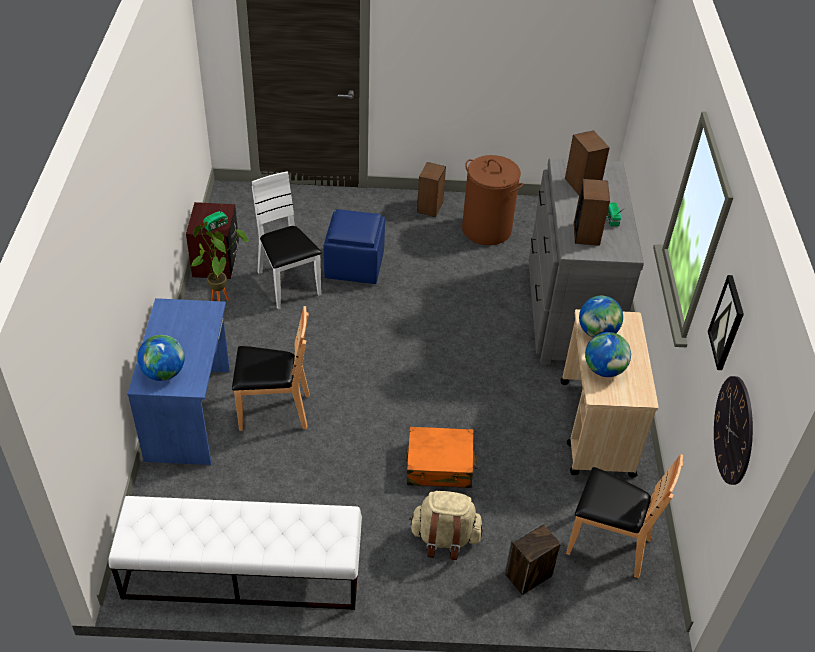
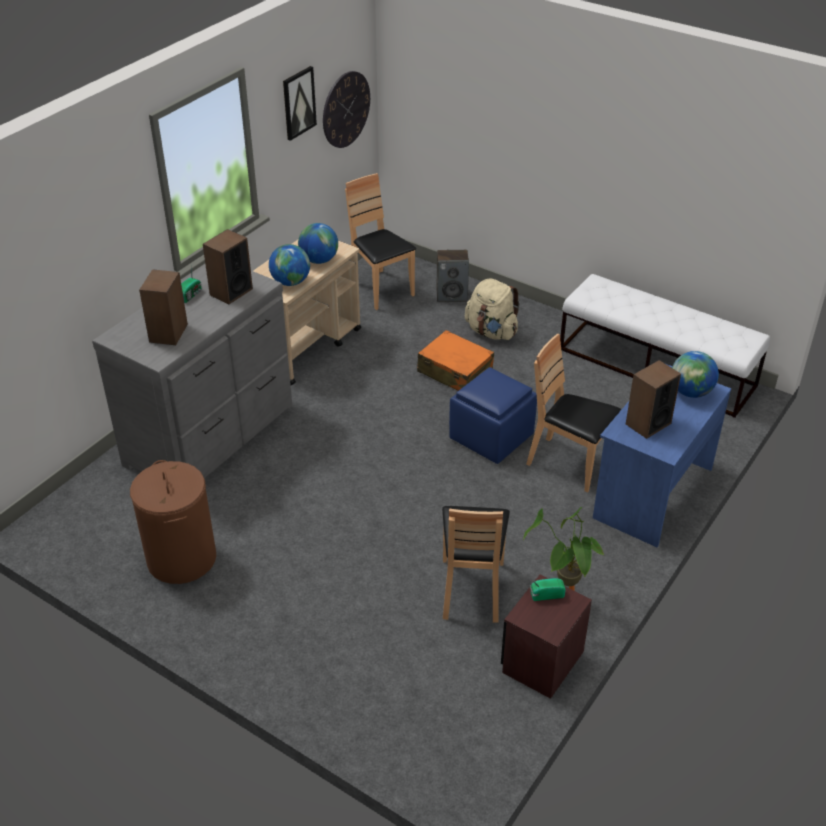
camera: 145 degrees left, 5 degrees down
(288, 284) = (471, 589): white chair -> brown chair
(354, 265) = (376, 581): blue ottoman -> blue ottoman (491, 437)
(430, 207) = (211, 622): speaker -> speaker (648, 423)

